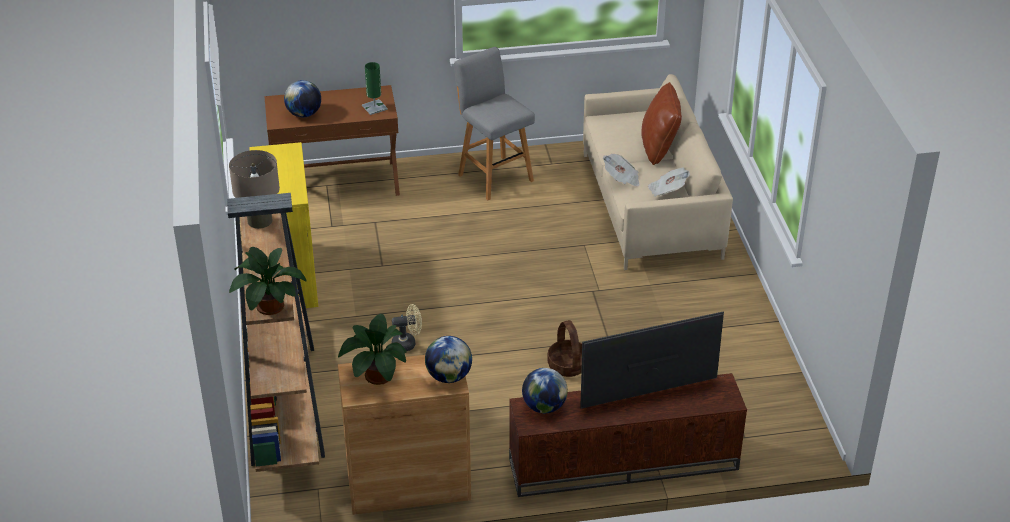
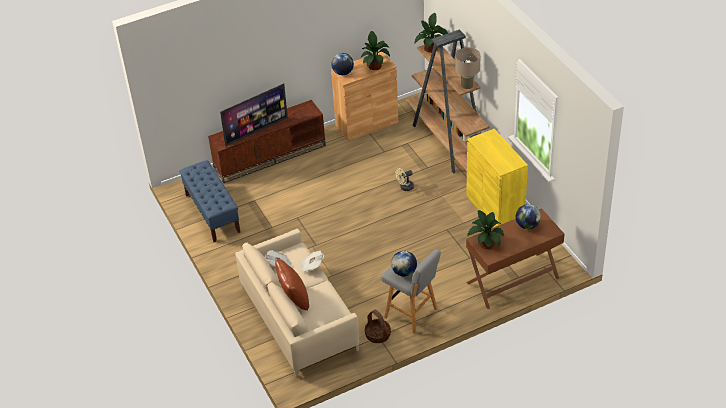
camera: 165 degrees right, 5 degrees up
(374, 107) = (486, 242): green table lamp -> potted plant
(544, 406) = (304, 114): globe -> globe (404, 272)
(568, 365) = (314, 197): basket -> basket (377, 335)
(753, 382) = (212, 213): none -> blue bench

